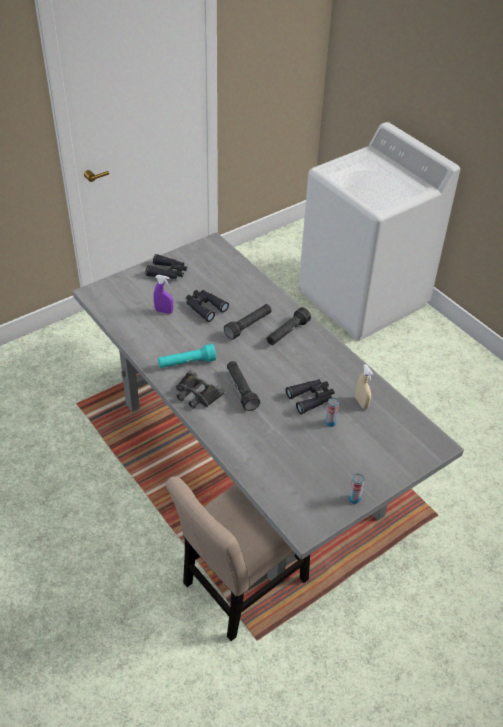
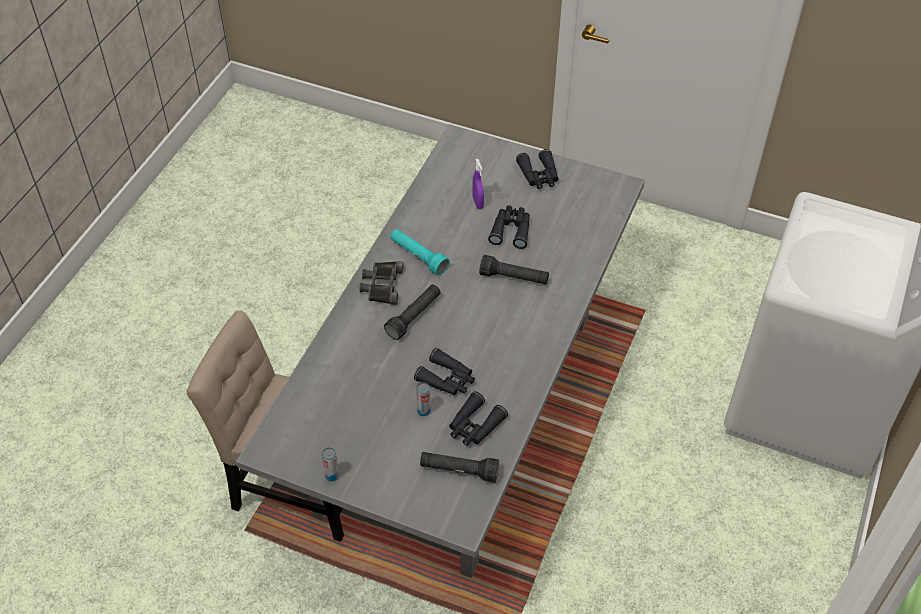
camera: 60 degrees right, 5 degrees up
(287, 333) = (531, 315): black flashlight -> black flashlight (459, 471)
(361, 403) = (474, 426): beige spray bottle -> black binoculars

